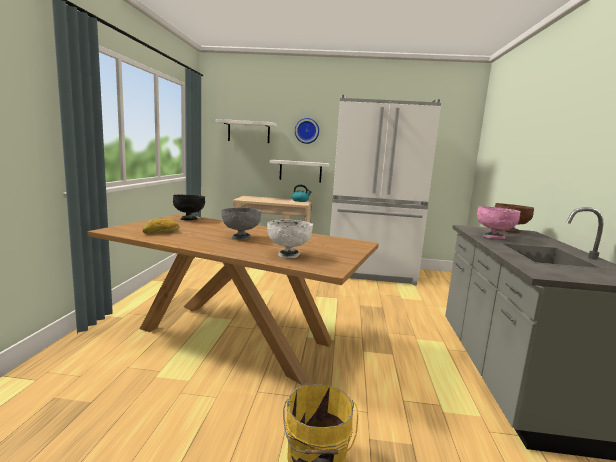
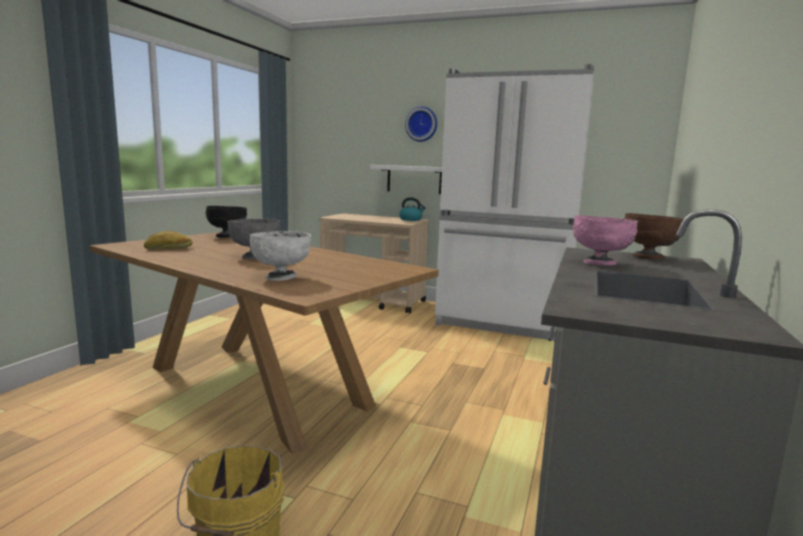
camera: 15 degrees right, 0 degrees up
(248, 132) = (349, 129): white shelf -> none

